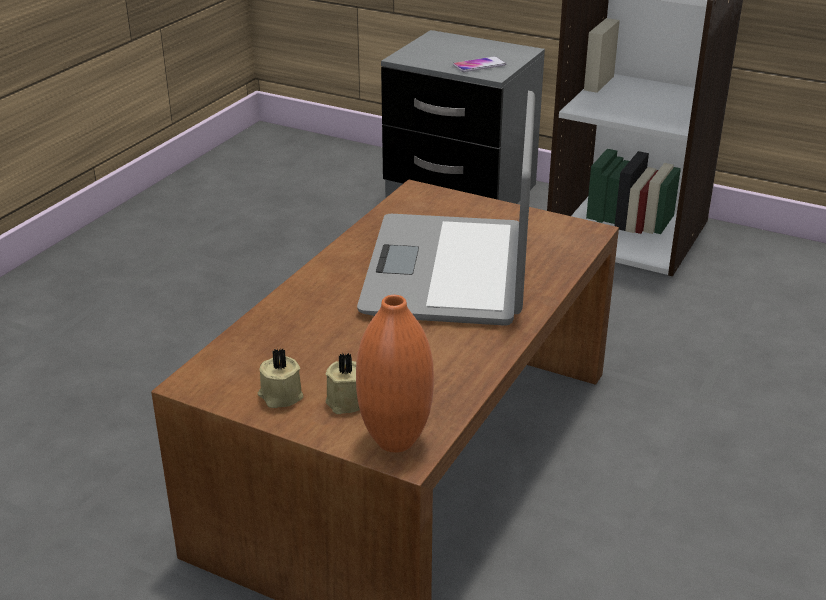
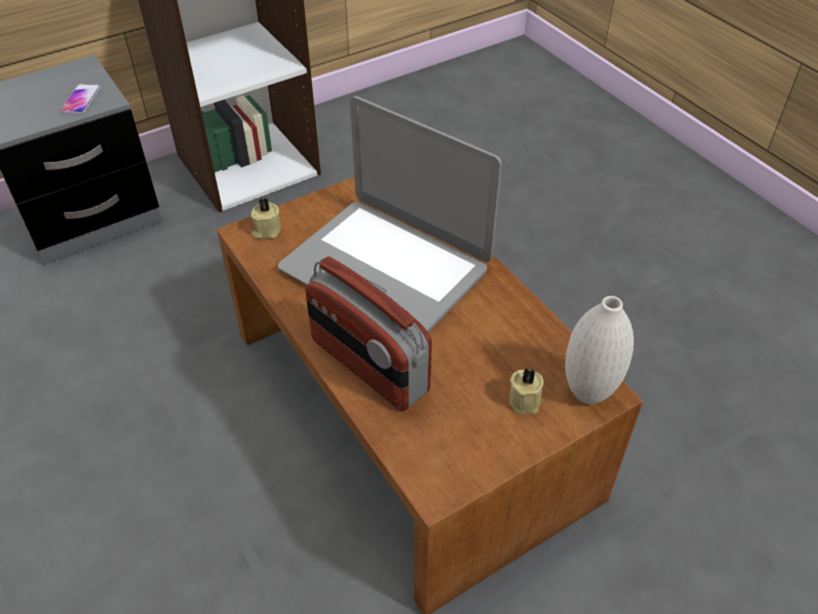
camera: 60 degrees left, 15 degrees up
(280, 396) = (492, 438): beige candle -> beige candle (266, 230)
(313, 302) = (368, 366): none -> radio
(395, 441) = (588, 392): orange vase -> white vase

